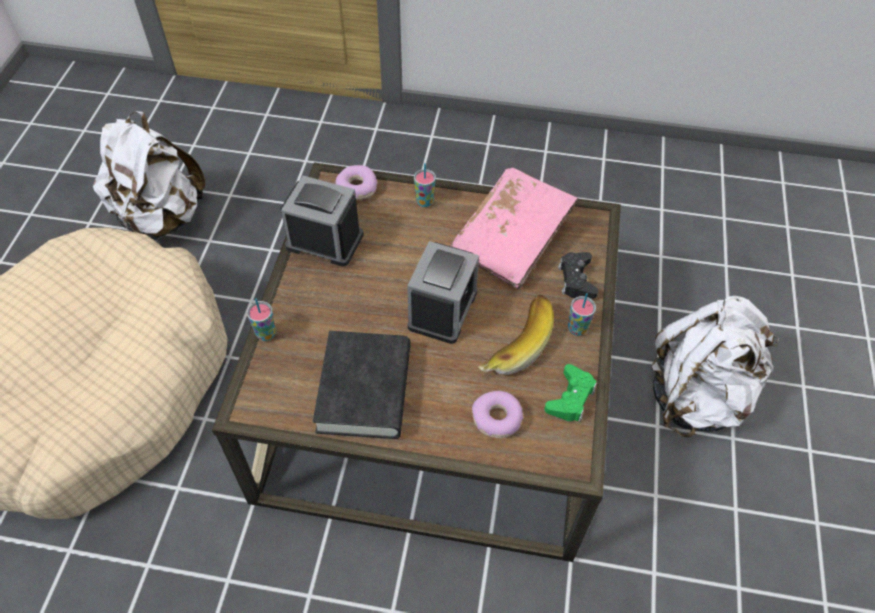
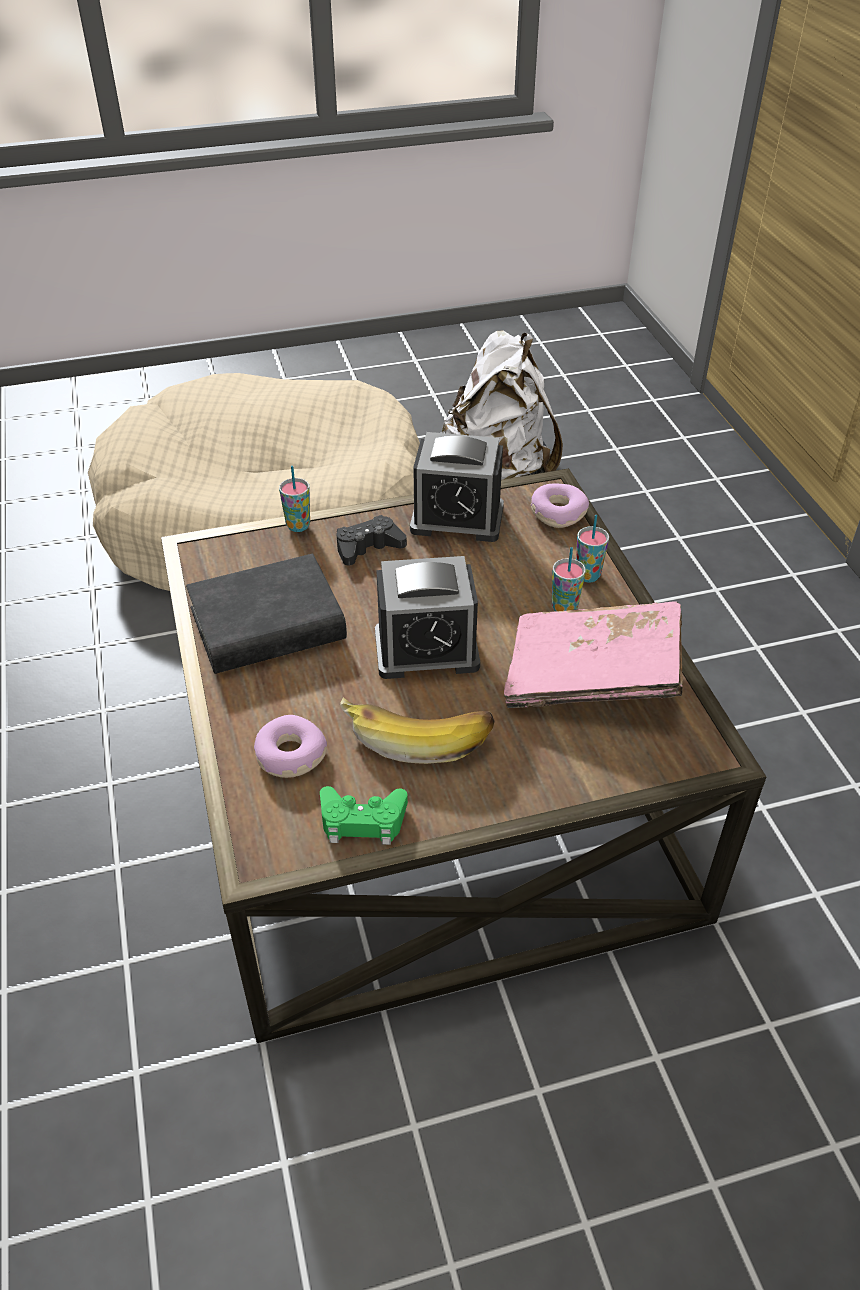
camera: 65 degrees right, 10 degrees down
(324, 241) = (457, 518): alarm clock -> alarm clock turned 105 degrees clockwise
(576, 279) = (573, 766): black game controller -> black game controller (368, 547)
(577, 329) = (486, 794): cup -> cup (564, 608)
(697, 396) = (633, 1138): white backpack -> none

